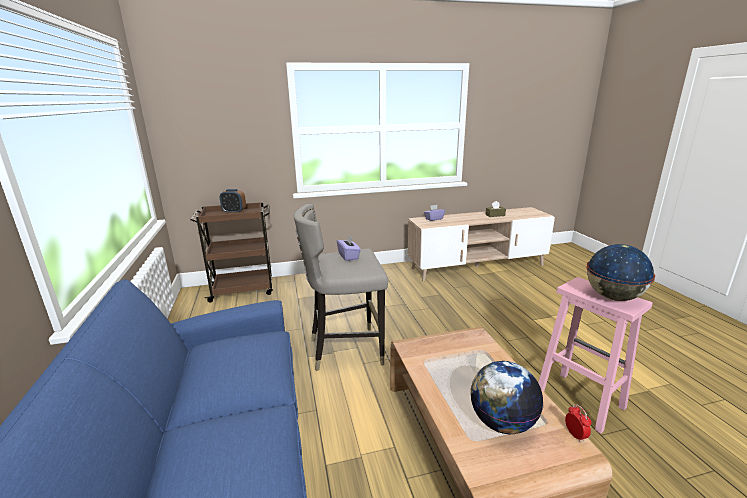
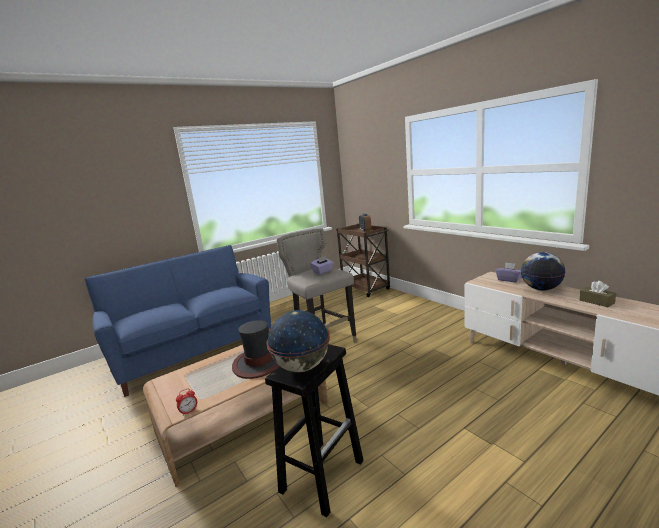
camera: 70 degrees right, 5 degrees down
(475, 365) = (259, 363): none -> hat
(502, 422) = (200, 382): globe -> globe (541, 289)
(578, 400) = (323, 474): pink stool -> black stool

